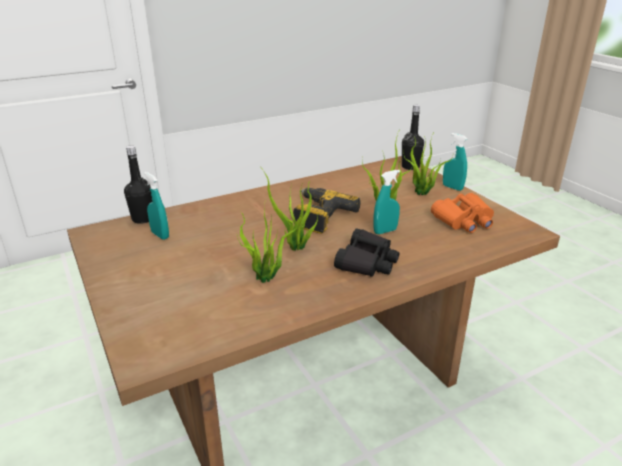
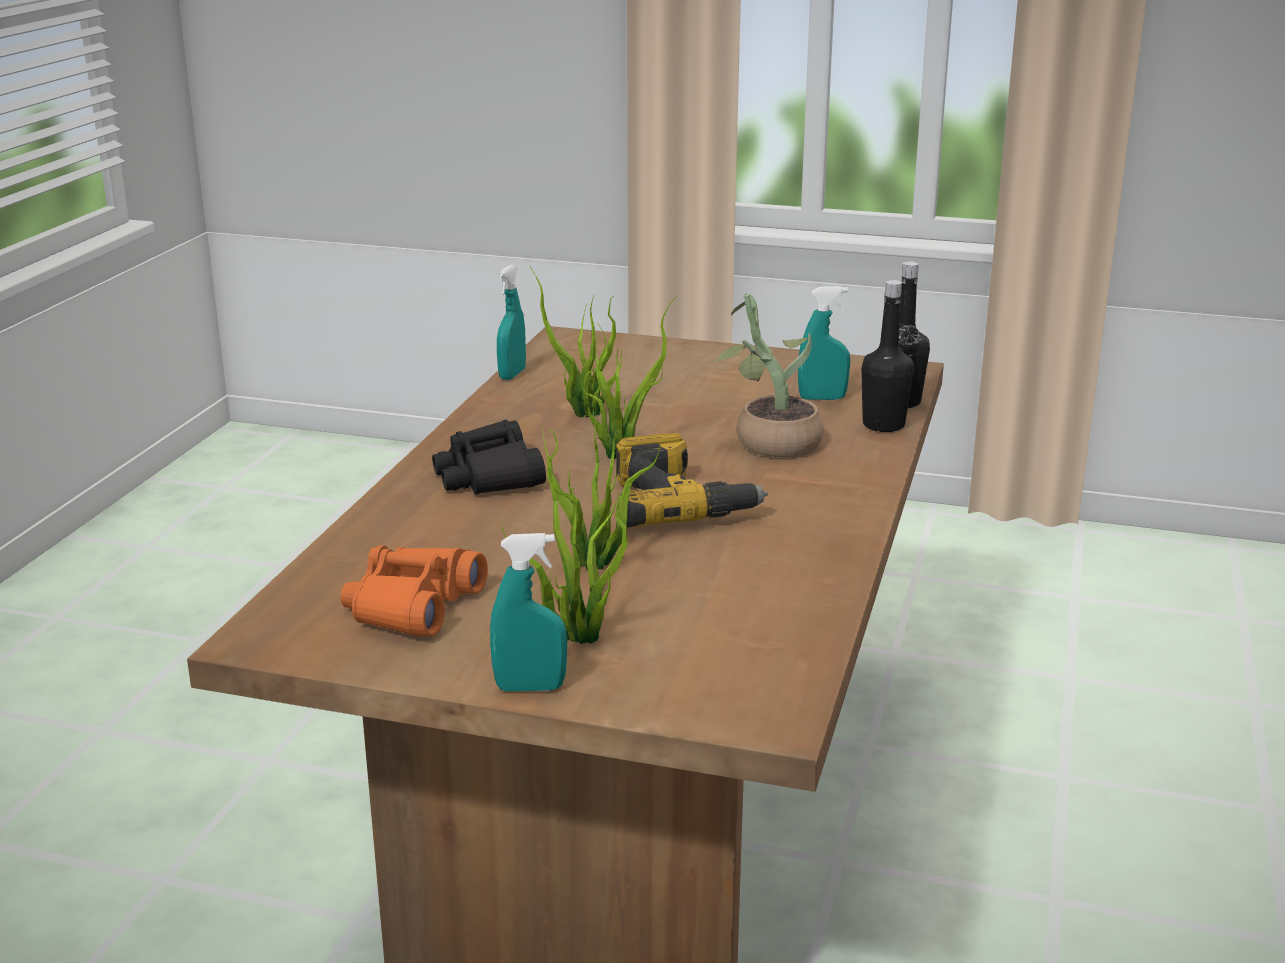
camera: 135 degrees right, 5 degrees down
(233, 225) = (768, 442): none -> potted plant
(385, 231) = (530, 527): turquoise spray bottle -> turquoise spray bottle (512, 374)
(410, 167) = (723, 712): black bottle -> black bottle (883, 425)

